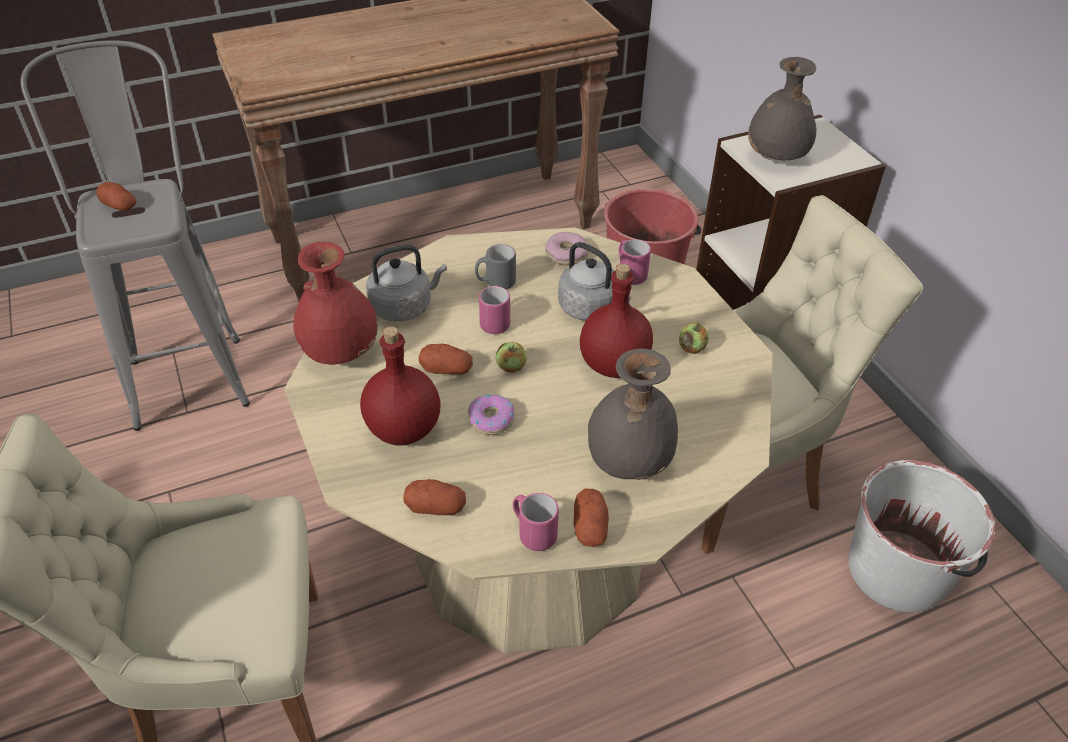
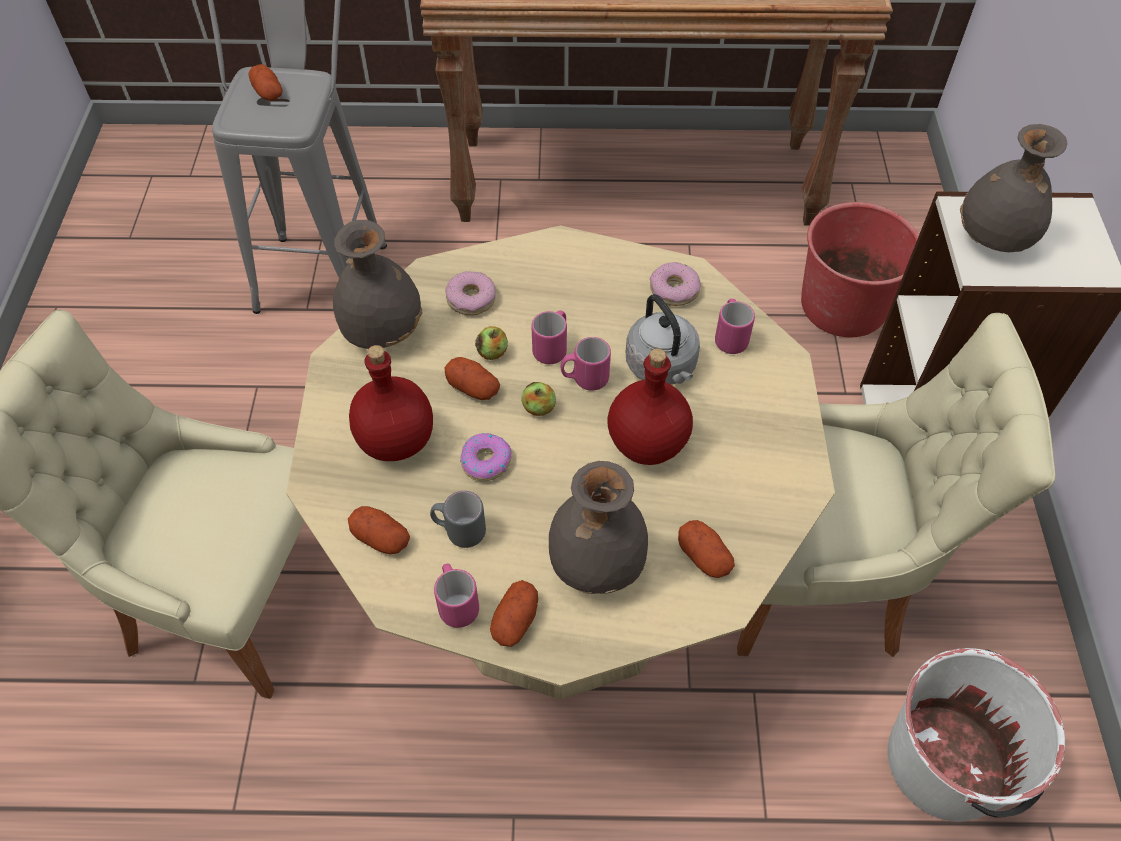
camera: 25 degrees right, 10 degrees up
(340, 351) = (382, 330): red vase -> grey vase
(404, 306) = (471, 299): grey kettle -> donut
(495, 283) = (578, 301): grey mug -> grey mug (459, 531)
(535, 335) = (584, 379): none -> pink mug
(692, 348) = (745, 454): apple -> apple (492, 352)
(707, 428) = (704, 557): none -> potato

